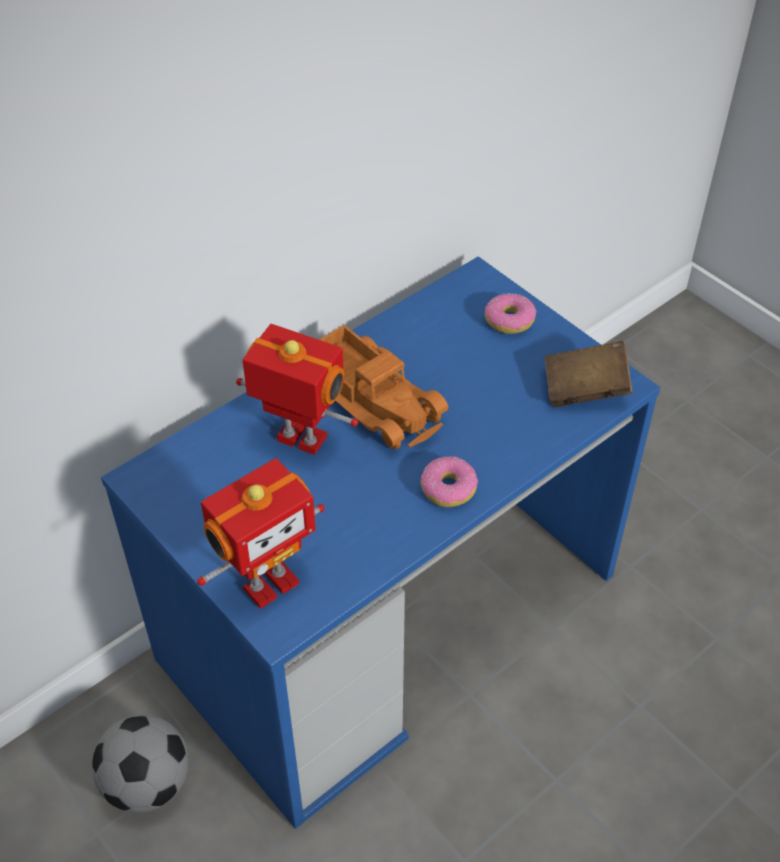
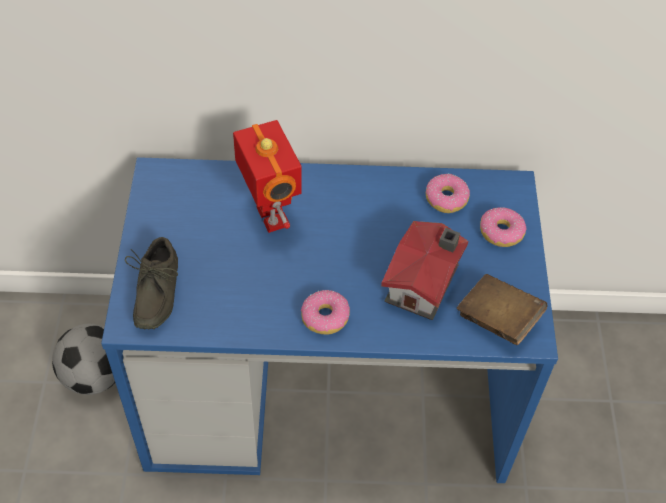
camera: 40 degrees right, 5 degrees up
(268, 583) = (153, 293): toy robot -> grey shoe
(374, 399) = (346, 223): toy truck -> none
(435, 323) = (446, 198): none -> donut
(497, 402) = (424, 283): none -> toy house

